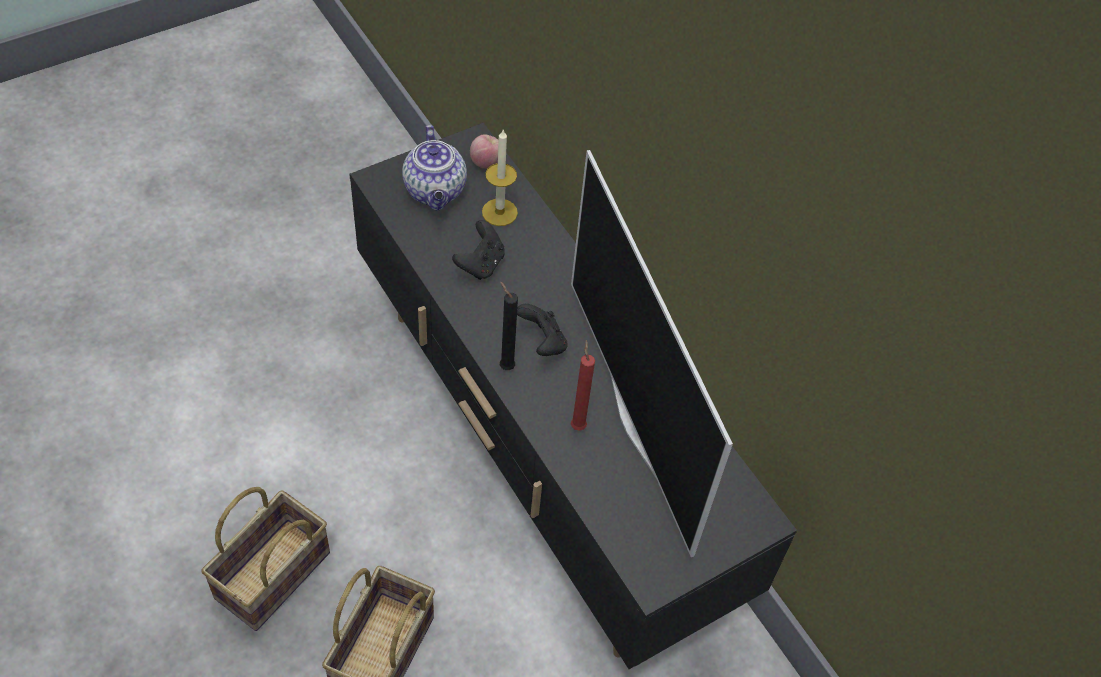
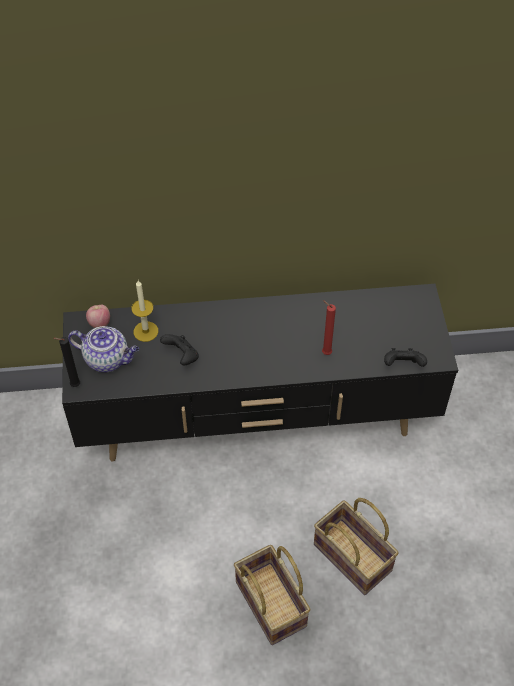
camera: 60 degrees left, 0 degrees up
(505, 366) = (266, 372): black candle -> black candle (73, 385)
(543, 342) = (258, 347): black game controller -> black game controller (403, 365)
(638, 422) = (337, 323): television -> none

